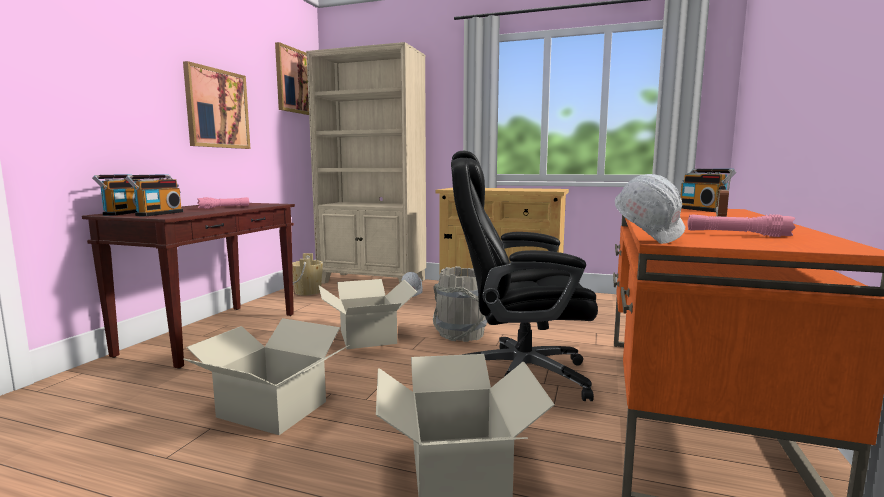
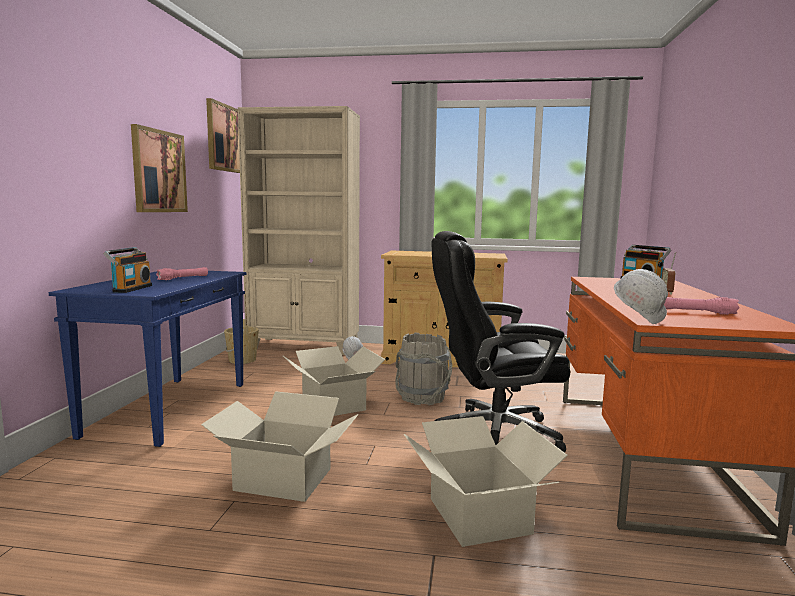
camera: 10 degrees left, 0 degrees up
(123, 213) = (90, 288): radio -> none
(213, 333) = (169, 408): brown console table -> blue console table

